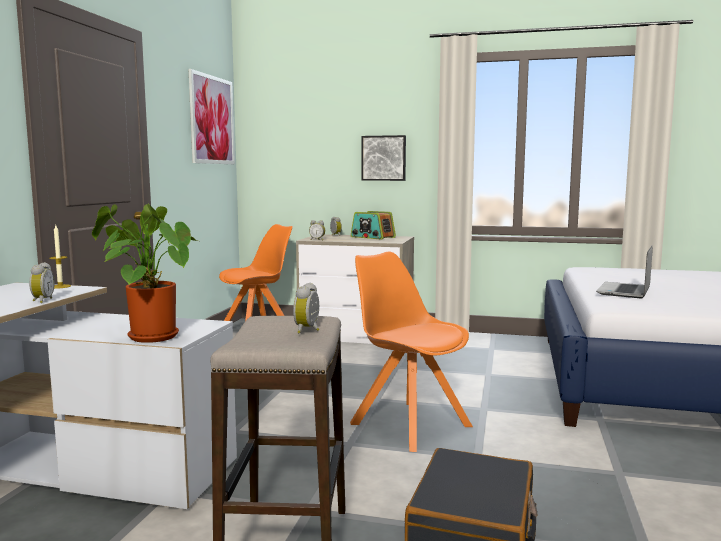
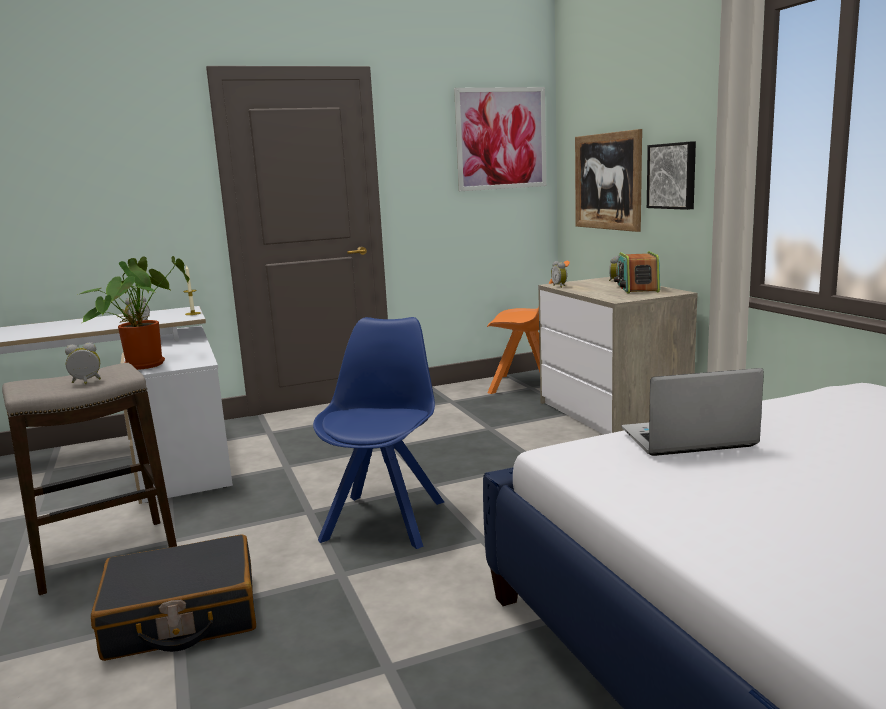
camera: 55 degrees right, 5 degrees up
(309, 161) = (607, 181): none -> picture
(408, 424) = (385, 519): orange chair -> blue chair

